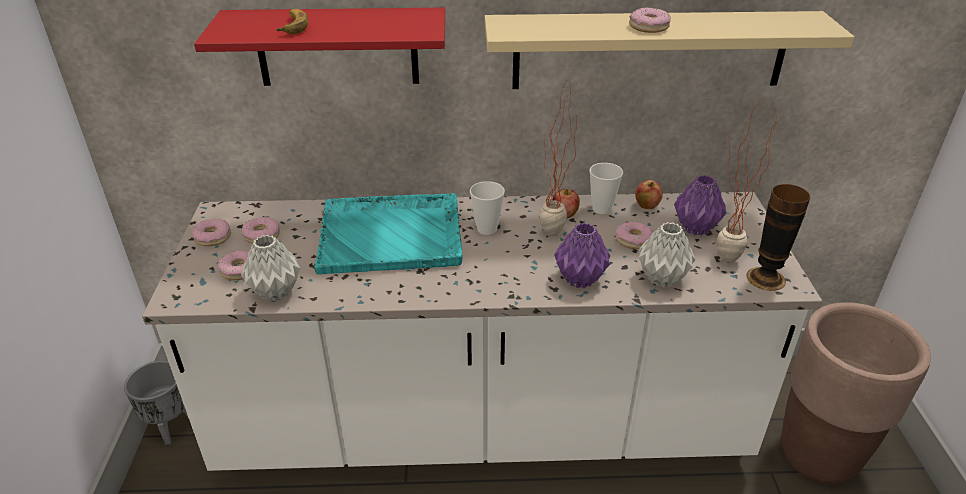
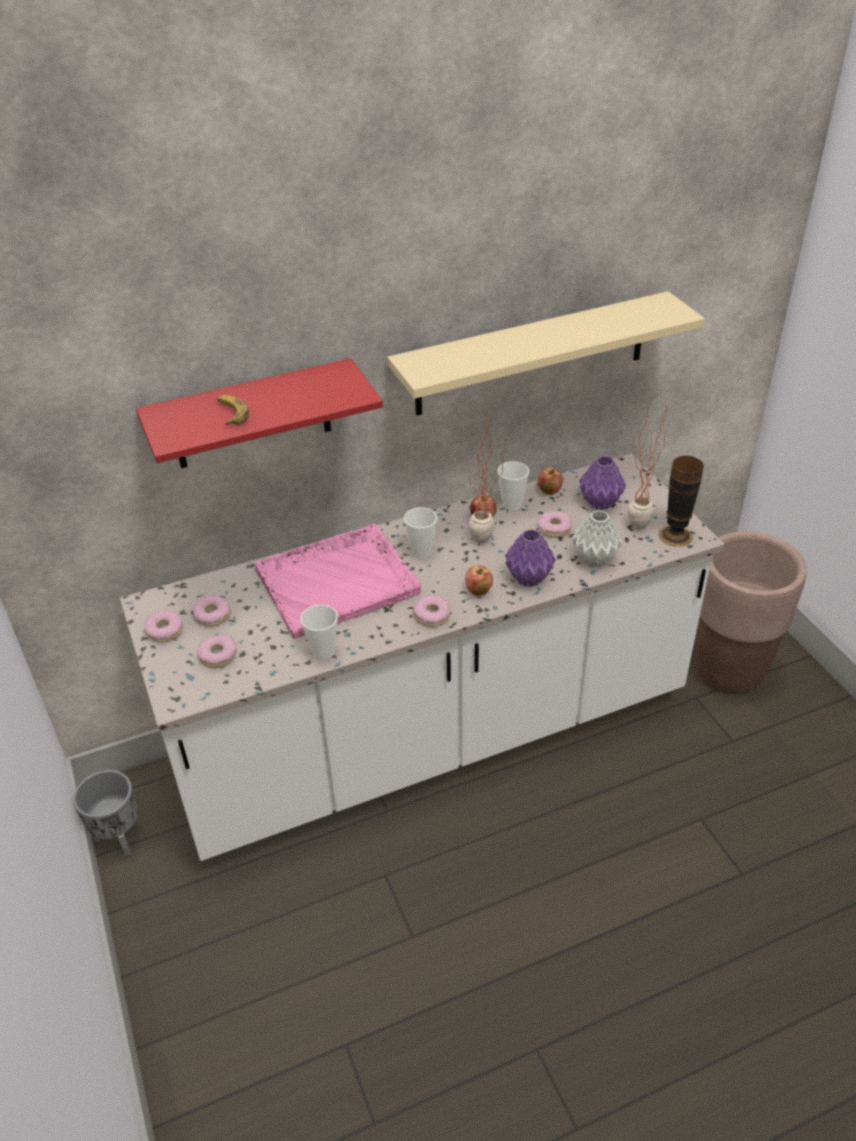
camera: 20 degrees left, 5 degrees up
(275, 292) = (267, 666): grey vase -> none
(334, 293) = (323, 652): none -> cup
(392, 235) = (338, 581): turquoise tray -> pink tray
(520, 278) = (478, 591): none -> apple
(648, 27) = (539, 342): donut -> donut (432, 615)

